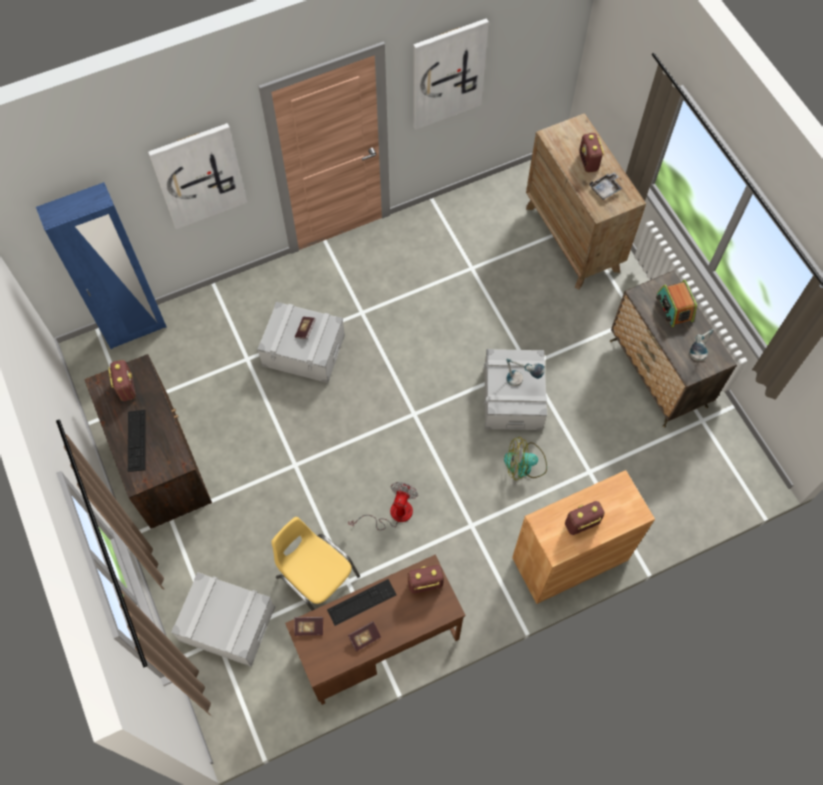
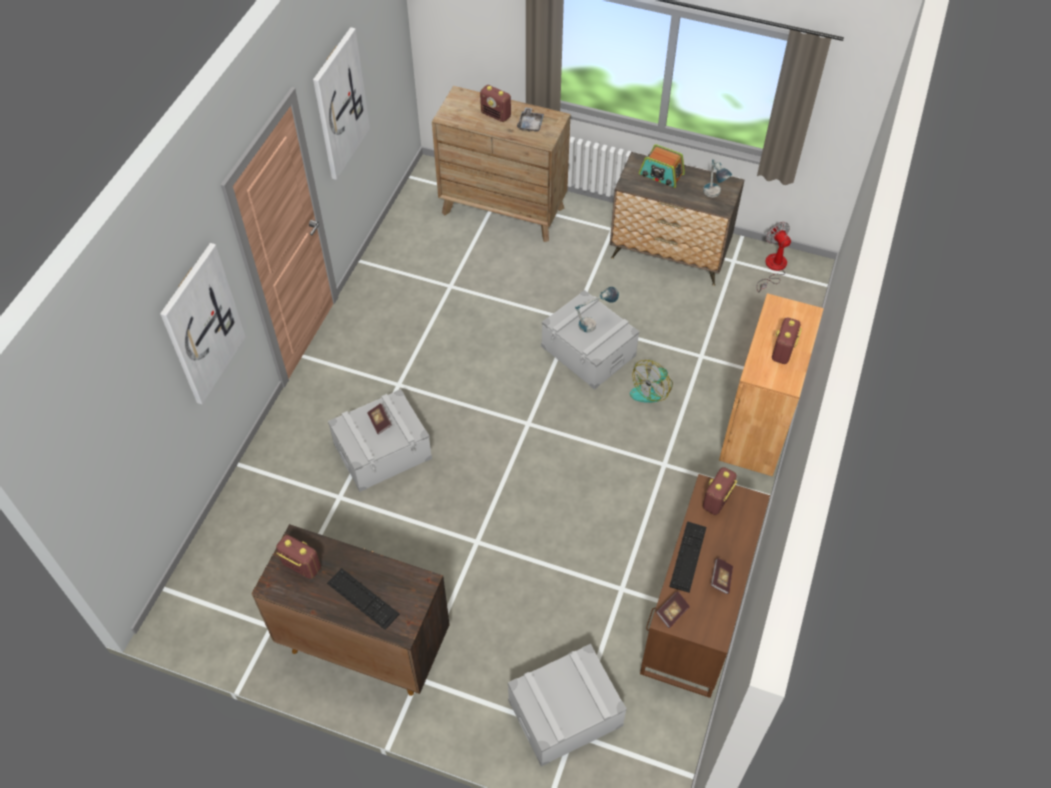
camera: 45 degrees left, 10 degrees down
(135, 329) = (204, 558): blue wardrobe -> none
(316, 576) = (593, 608): yellow chair -> none
(393, 514) = (597, 508): fan -> fan (773, 268)

